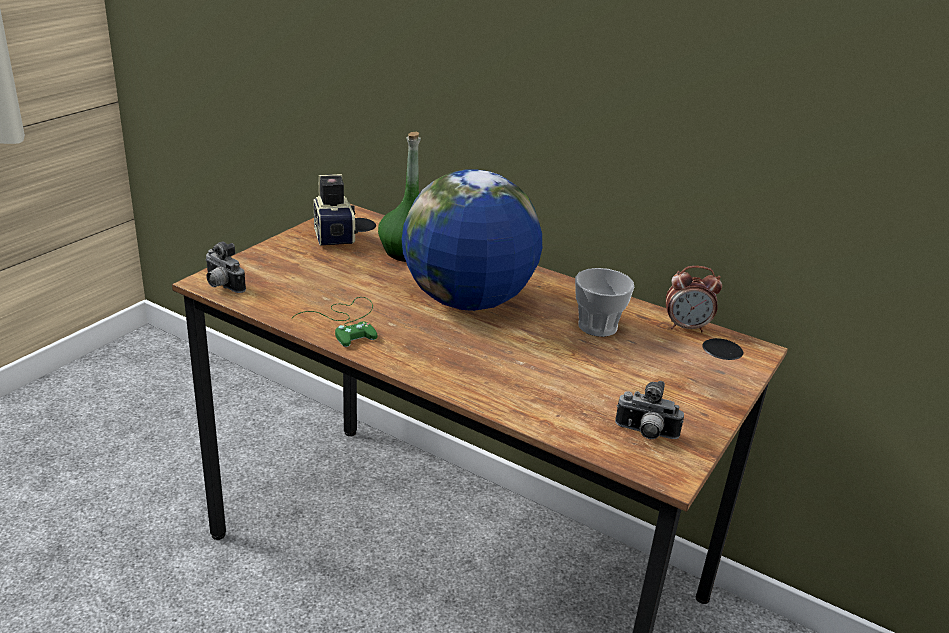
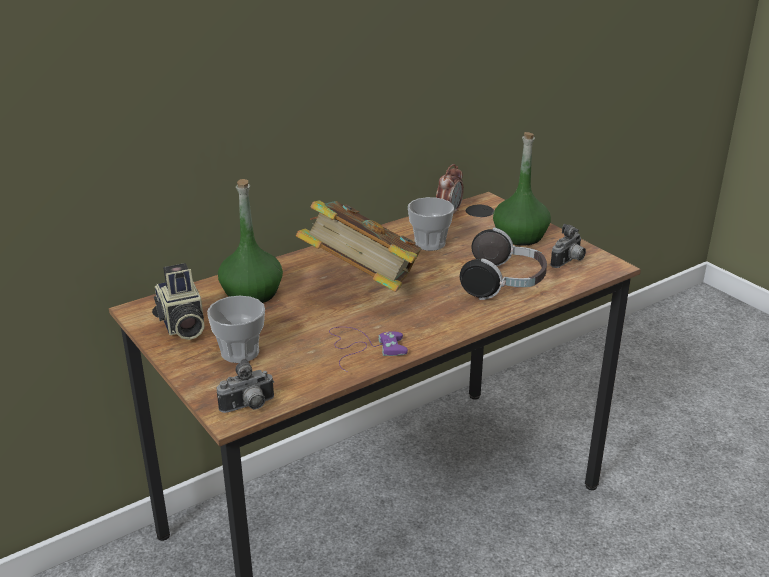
camera: 65 degrees left, 0 degrees up
(306, 266) = (240, 352): none -> cup
(334, 233) = (181, 325): camera -> camera turned 120 degrees counterclockwise
(347, 322) = (363, 347): green game controller -> purple game controller
(468, 302) = (362, 285): globe -> book
(542, 389) = (504, 284): none -> headphones
(681, 387) = (520, 236): none -> green bottle

